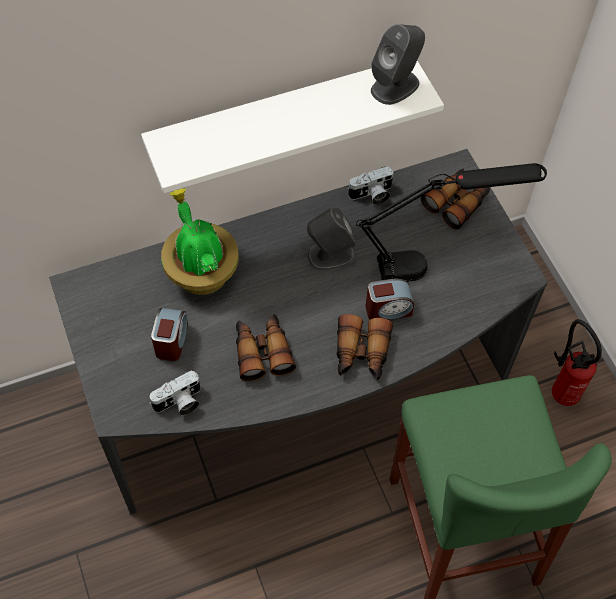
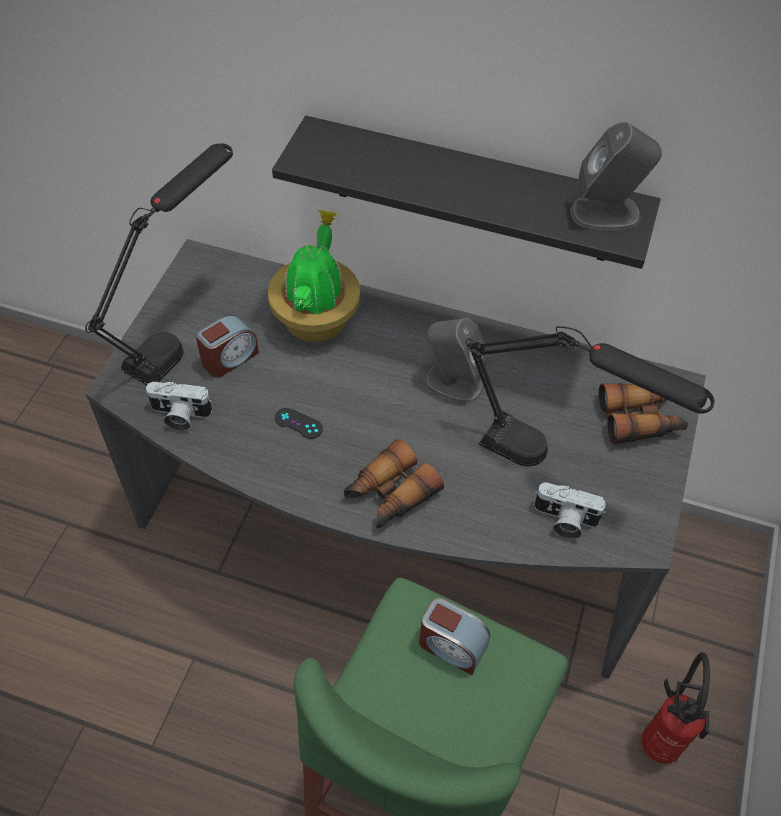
camera: 40 degrees right, 5 degrees down
(121, 347) = (182, 334): none -> black table lamp
(262, 351) = (298, 423): binoculars -> black game controller
(282, 118) = (473, 191): white shelf -> black shelf
(372, 195) = (553, 355): camera -> camera (564, 520)
(388, 309) = (460, 471): alarm clock -> alarm clock (451, 646)

